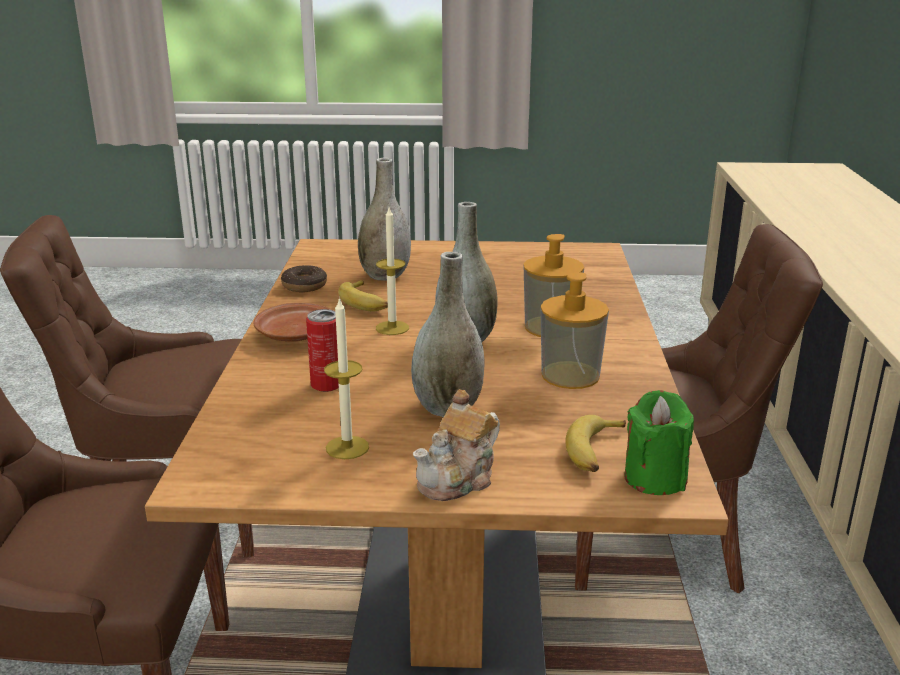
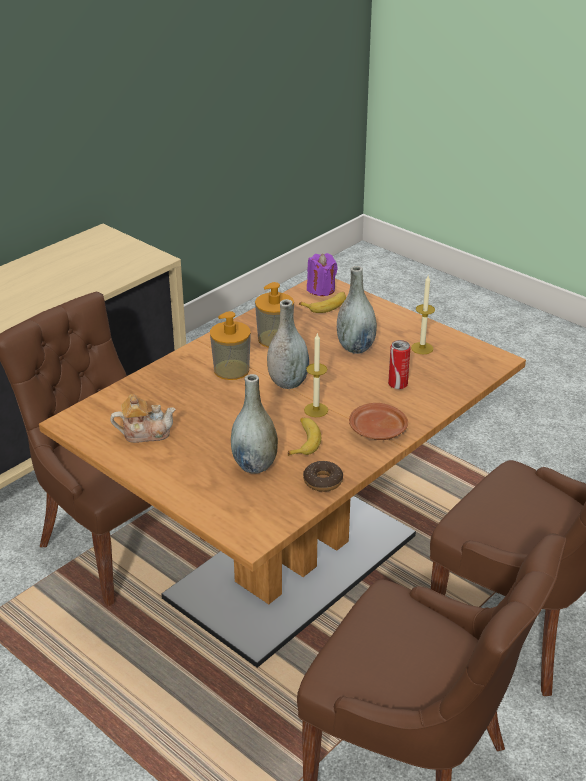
camera: 140 degrees left, 10 degrees up
(459, 479) = (392, 318): teapot -> teapot (145, 433)
(655, 478) = (321, 289): green candle -> purple candle

